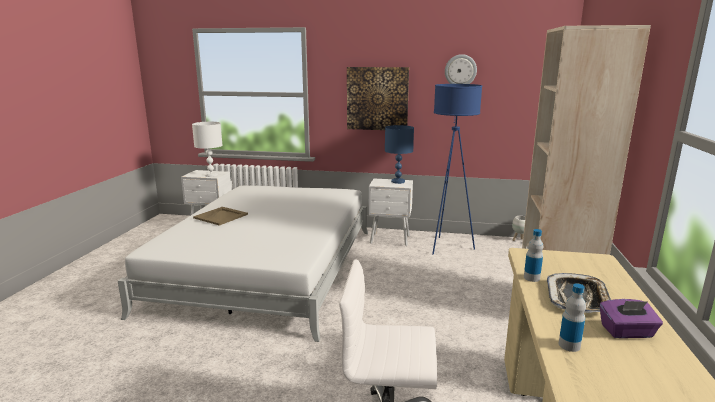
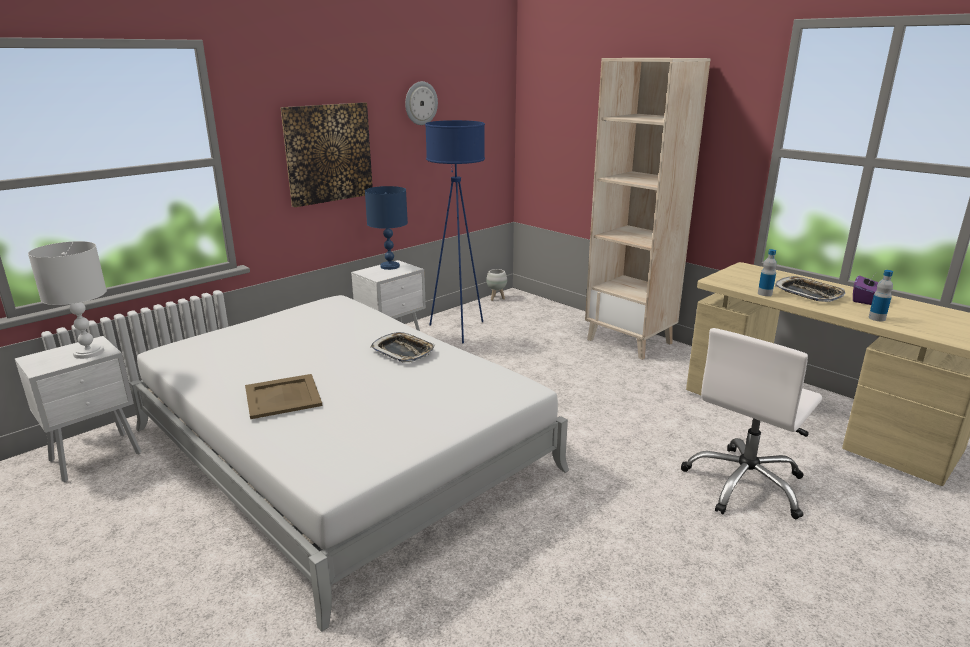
camera: 55 degrees left, 5 degrees up
(305, 222) = (403, 351): none -> tray

